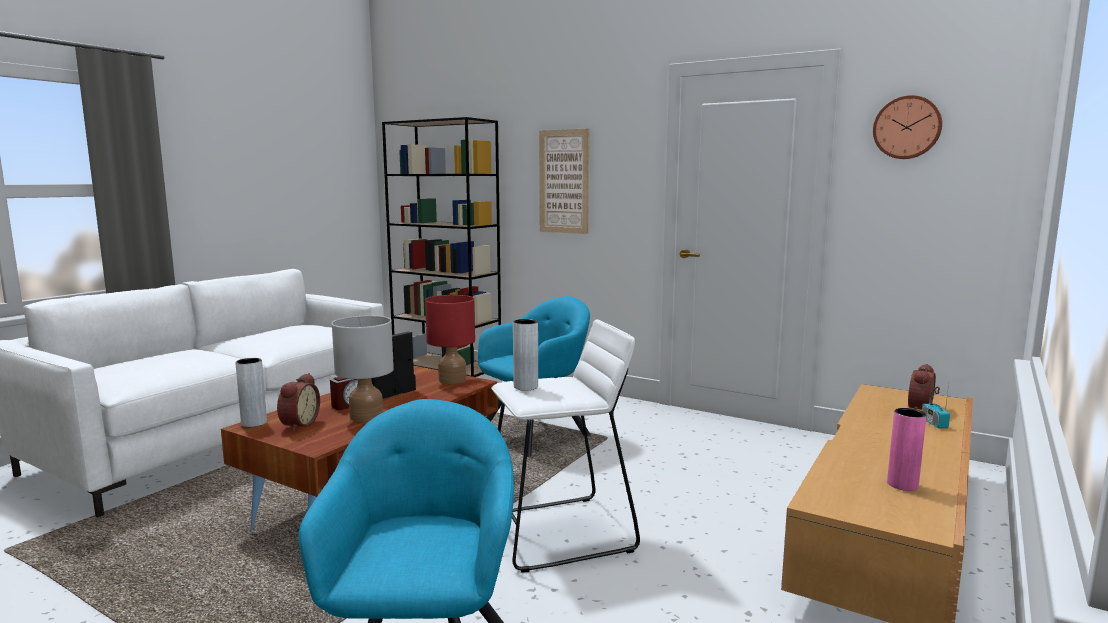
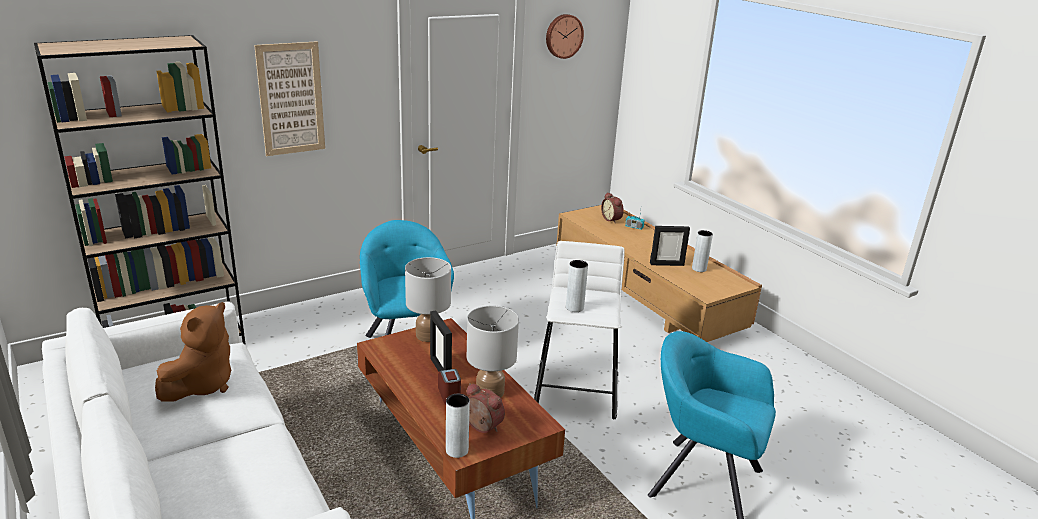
camera: 65 degrees left, 15 degrees up
(287, 334) = (202, 385): none -> brown plush toy
(452, 380) = (429, 335): red table lamp -> grey table lamp
(863, 460) = (666, 264): none -> picture frame
(902, 485) = (699, 269): pink vase -> grey vase

